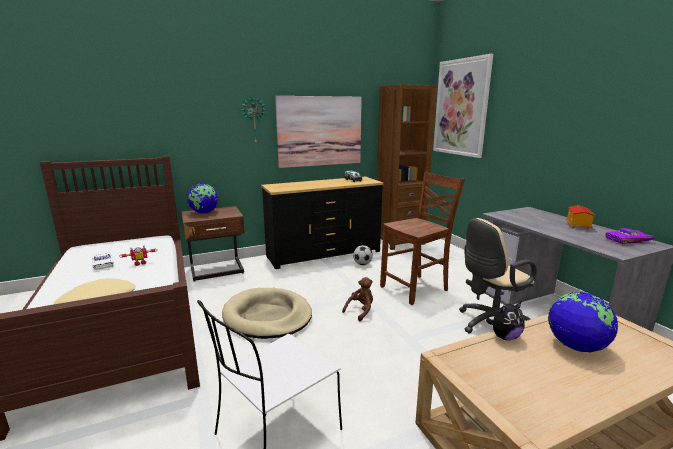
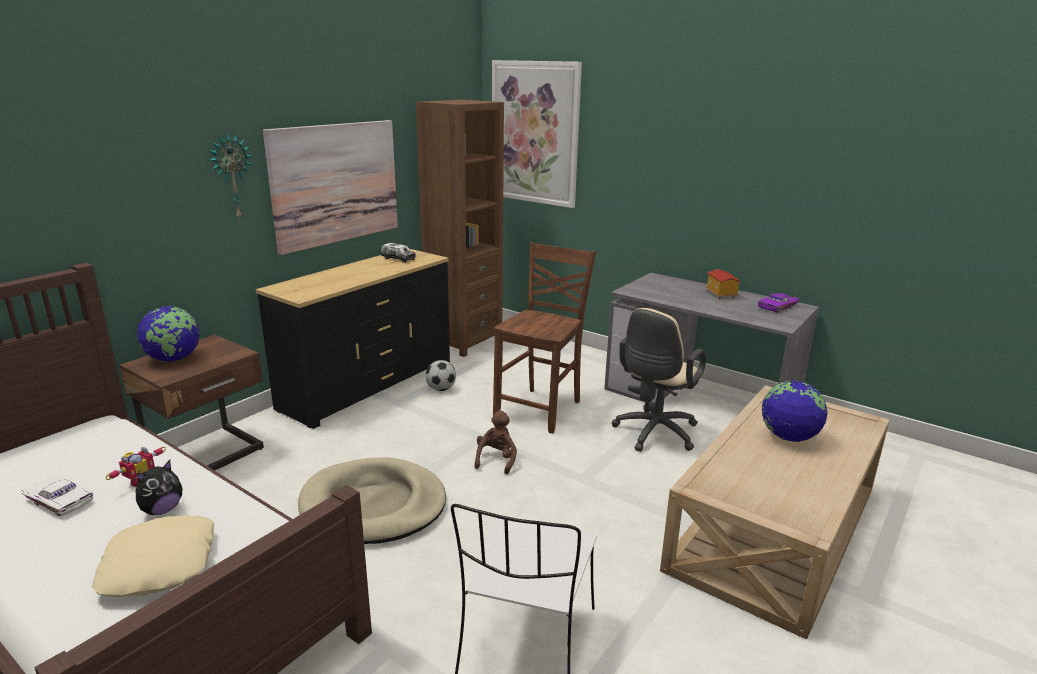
camera: 30 degrees left, 5 degrees up
(504, 337) = (726, 446): plush toy -> plush toy (162, 510)

